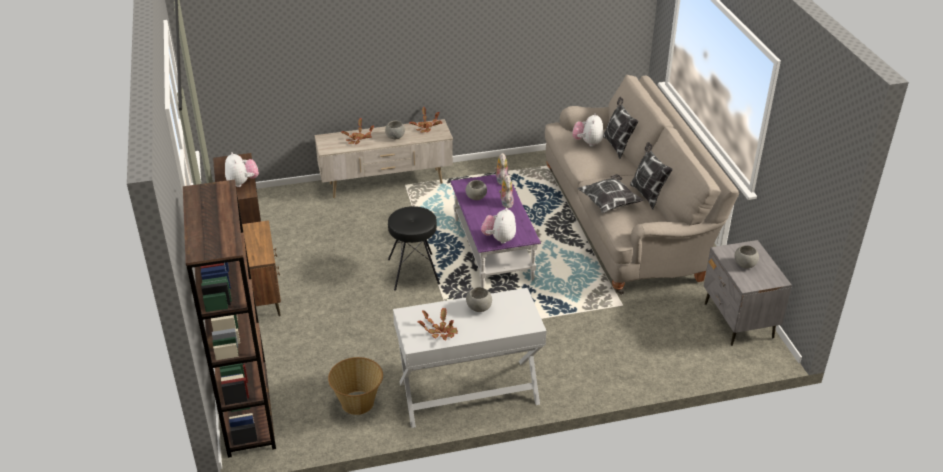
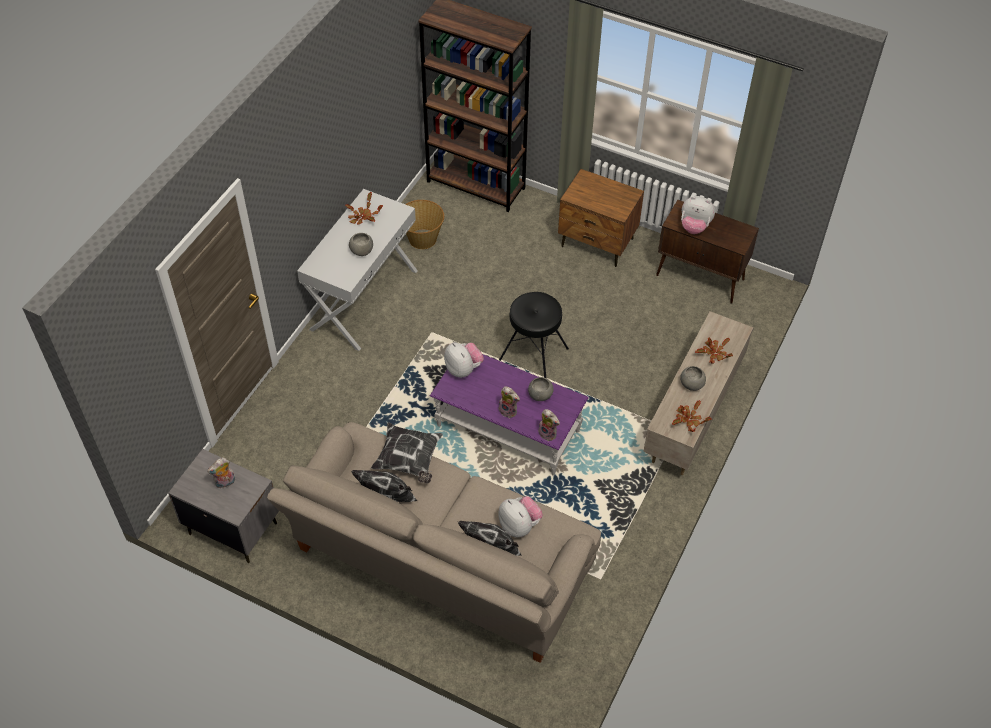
camera: 130 degrees right, 15 degrees up
(744, 264) = (225, 483): grey bowl -> plush toy

